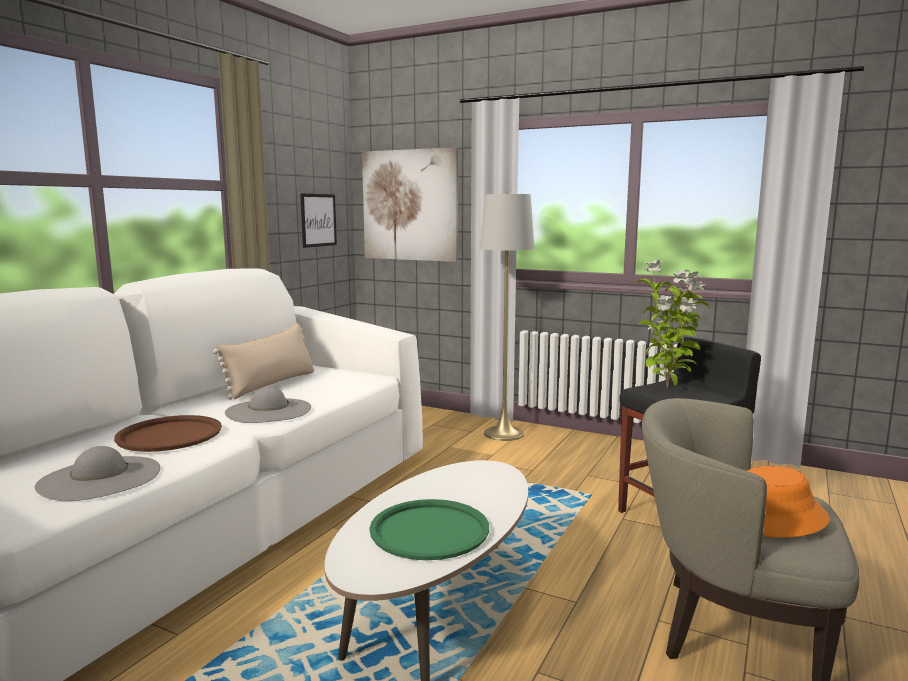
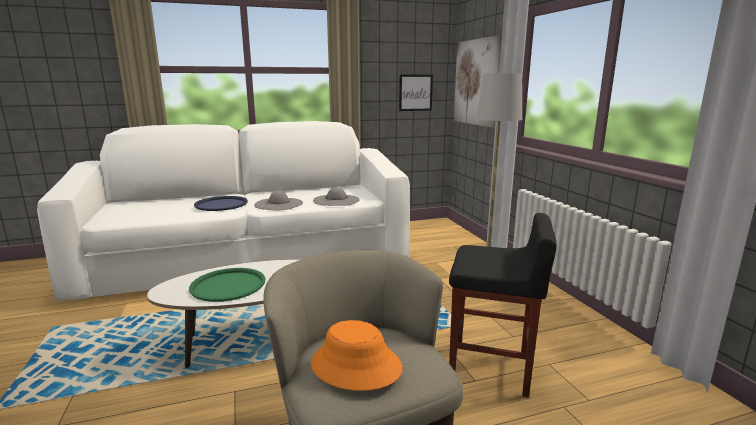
camera: 45 degrees right, 5 degrees up
(100, 478) = (162, 214): grey hat -> grey hat (336, 200)
(170, 435) = (221, 204): brown tray -> blue tray
(271, 384) = (319, 192): beige pillow -> none
(668, 388) = (495, 253): potted plant -> none

